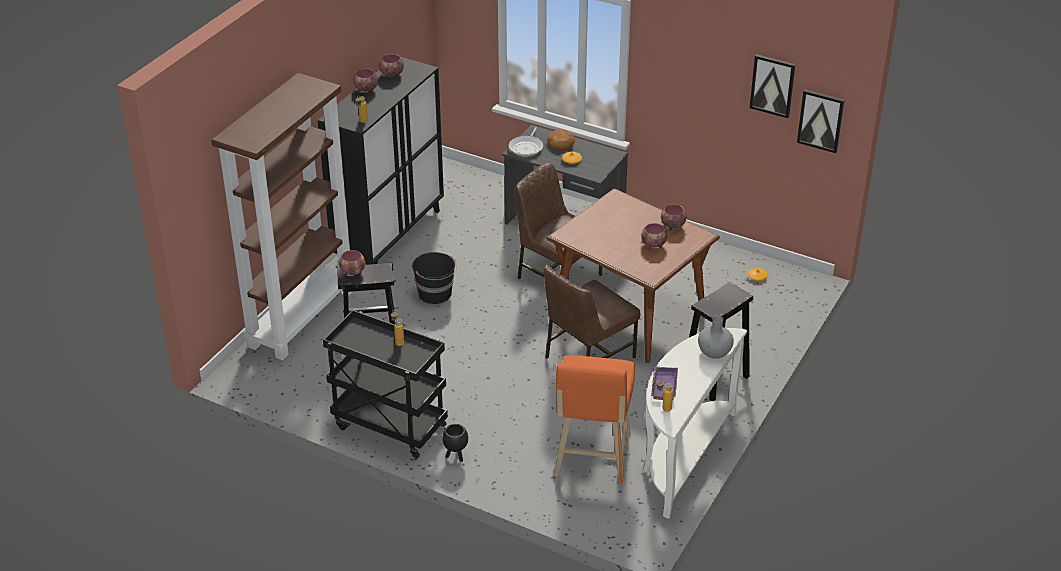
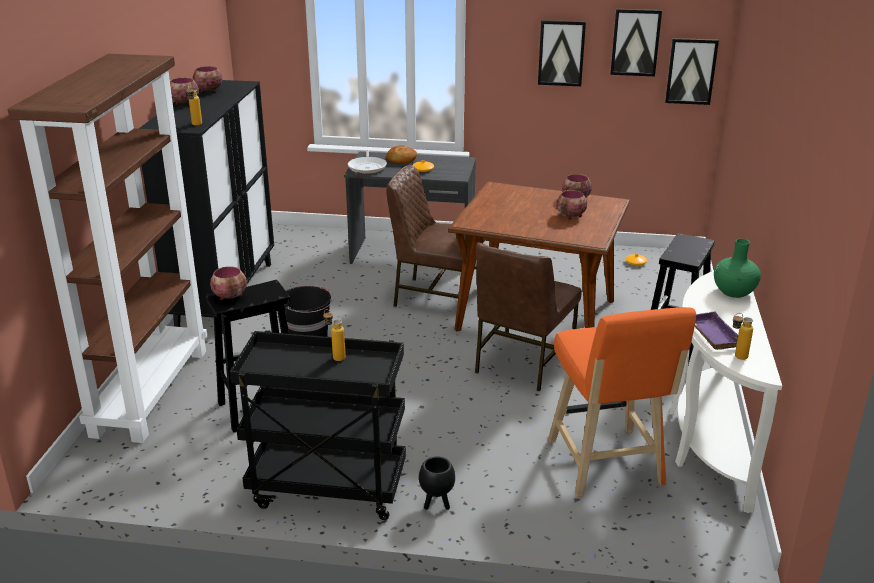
camera: 20 degrees left, 10 degrees down
(709, 79) = (561, 53): none -> picture
(714, 352) = (734, 292): grey vase -> green vase

